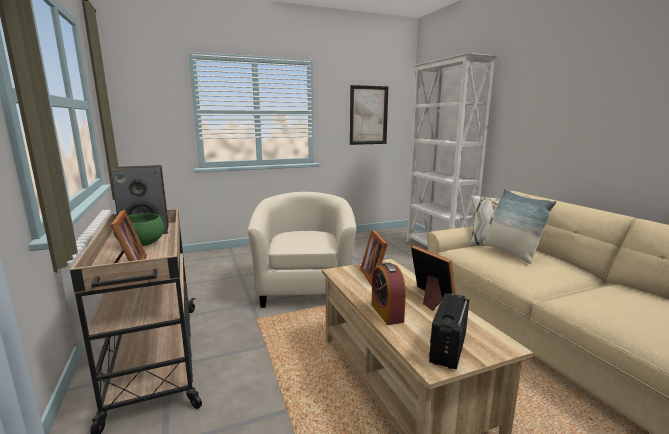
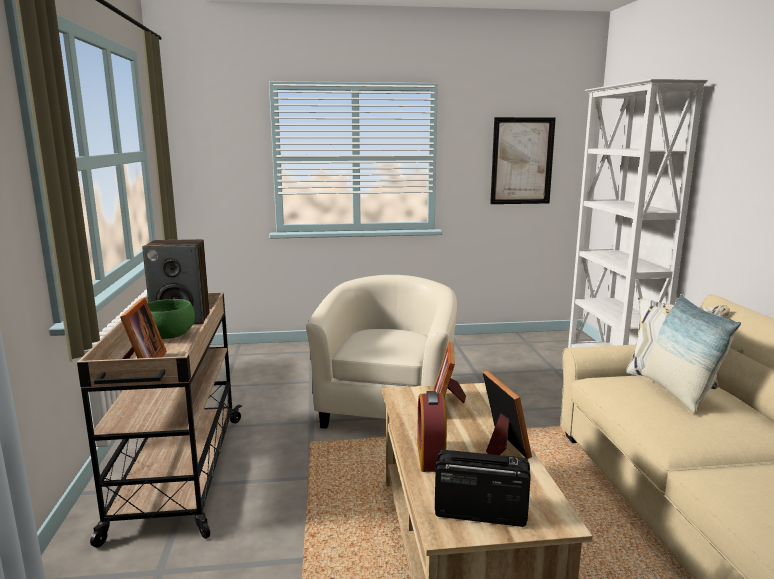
camera: 15 degrees right, 0 degrees up
(448, 348) = (479, 512): radio -> radio turned 60 degrees clockwise

